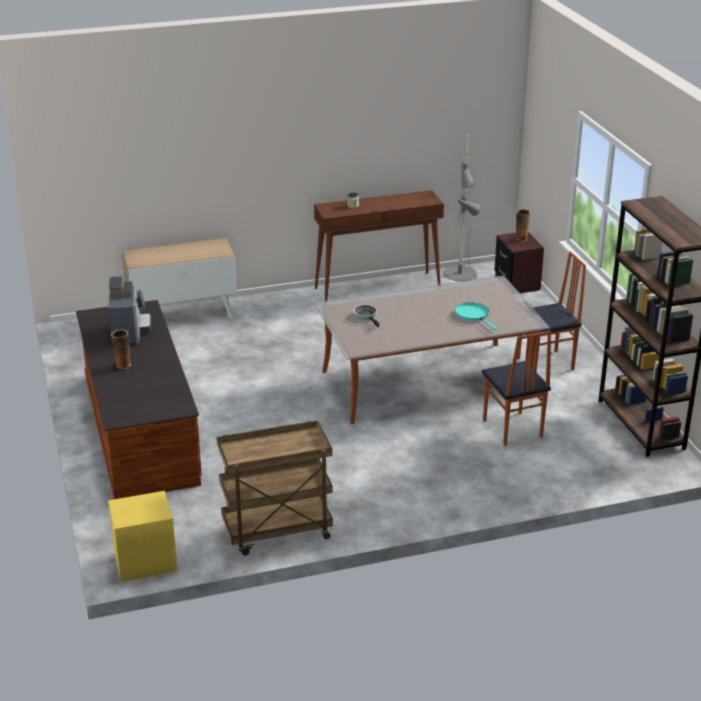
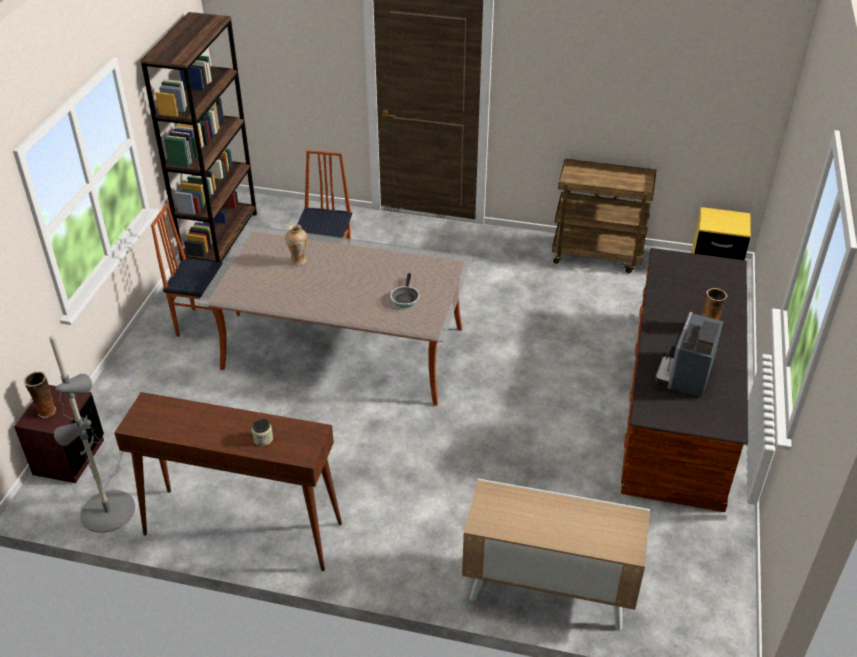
camera: 150 degrees left, 10 degrees up
(473, 315) = (298, 261): turquoise frying pan -> vase

